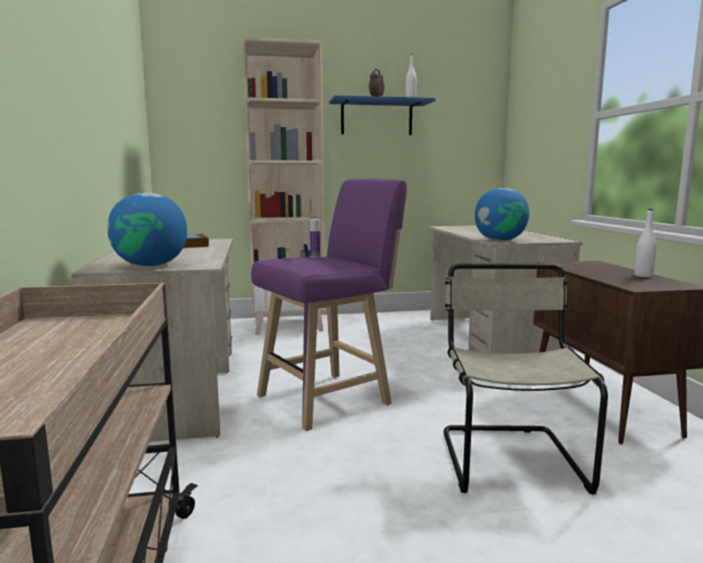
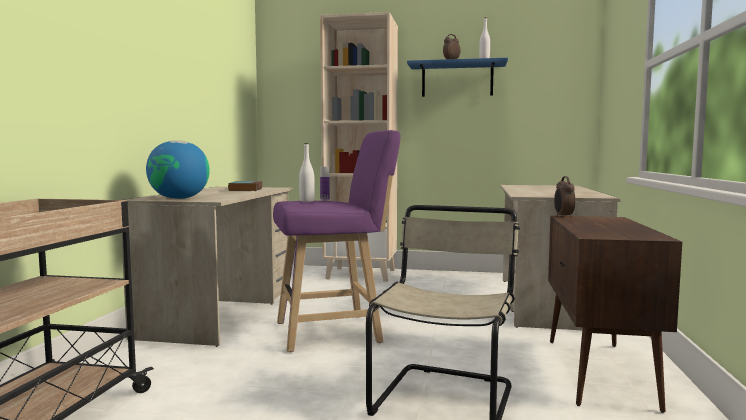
camera: 20 degrees right, 5 degrees down
(500, 240) = (531, 194): globe -> none
(553, 263) = (563, 217): none -> alarm clock
(643, 276) = (633, 229): white bottle -> white bottle (307, 201)

